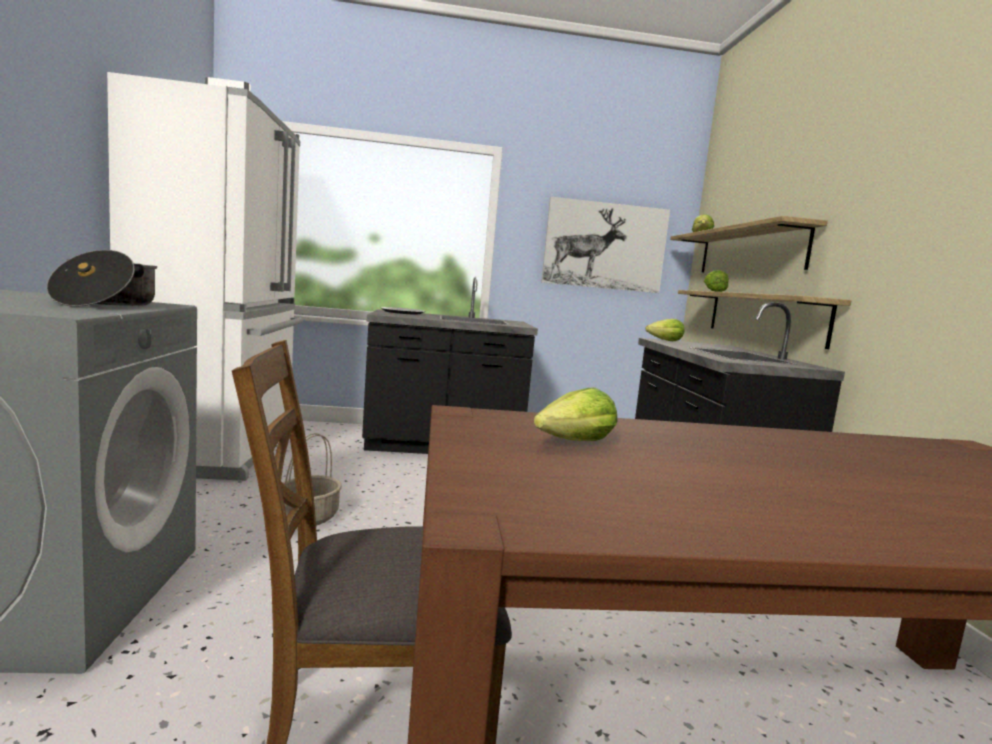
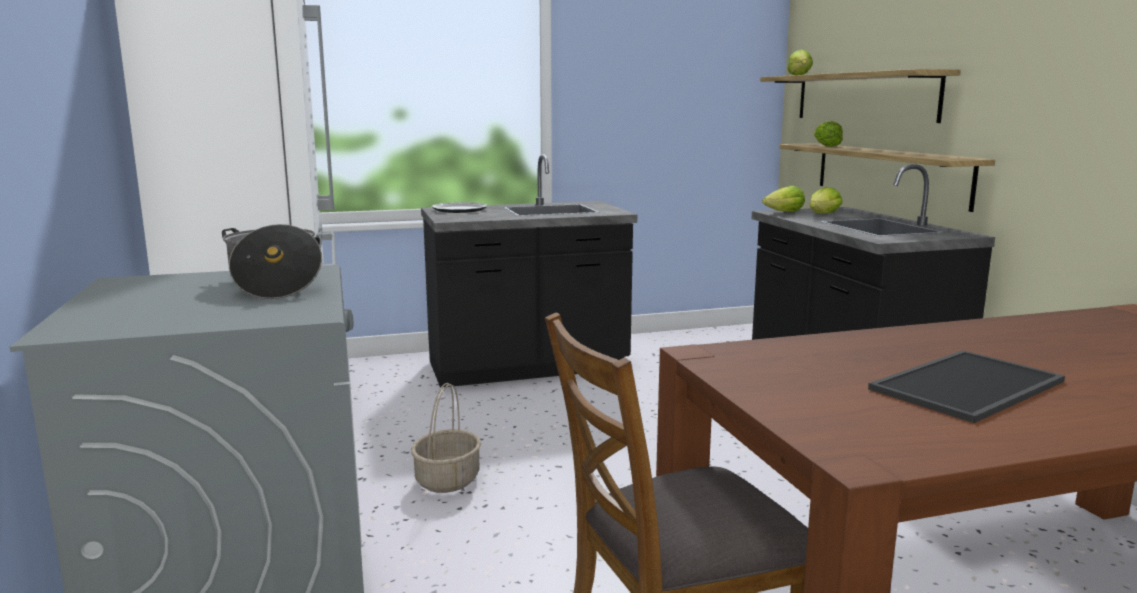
camera: 10 degrees left, 5 degrees up
(575, 443) = (834, 371): lettuce -> lettuce (823, 214)
(604, 246) = (683, 95): picture -> none
(710, 476) = (969, 386): none -> tray

